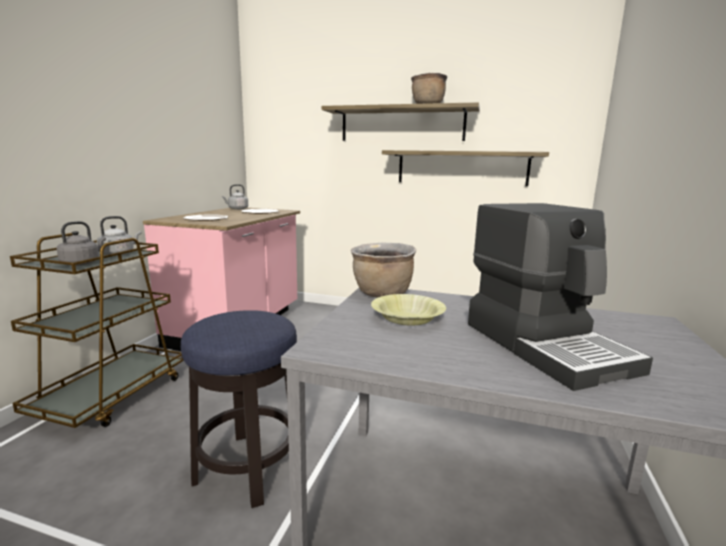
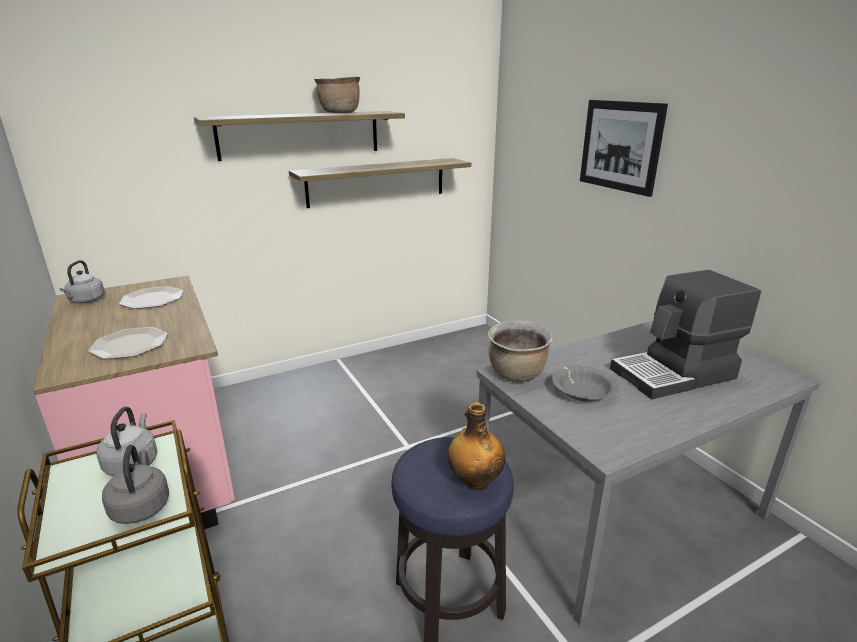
camera: 45 degrees left, 10 degrees up
(231, 334) = (475, 481): none -> bottle
(407, 318) = (583, 392): yellow bowl -> grey bowl
(546, 345) = (674, 374): coffee machine -> coffee machine turned 135 degrees clockwise
(671, 101) = (620, 146): none -> picture

